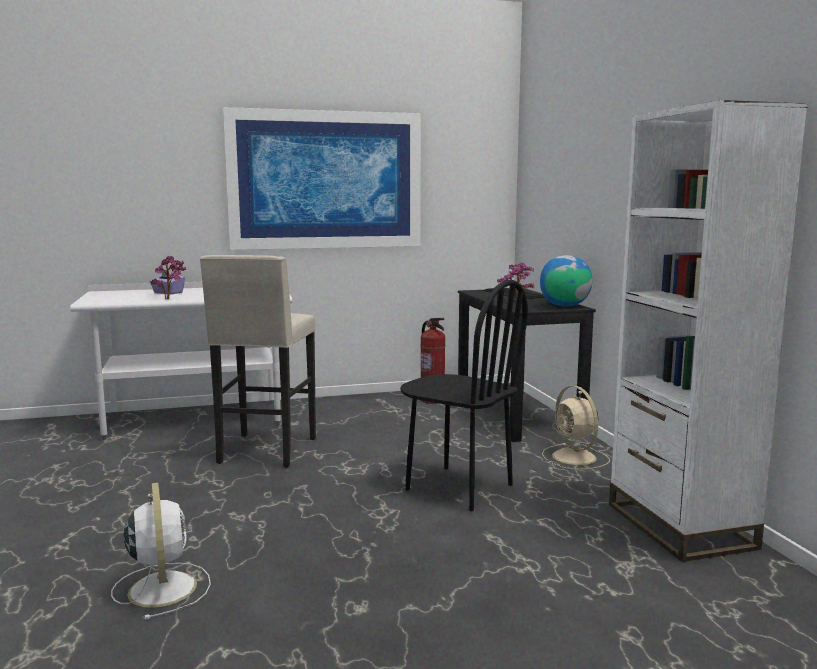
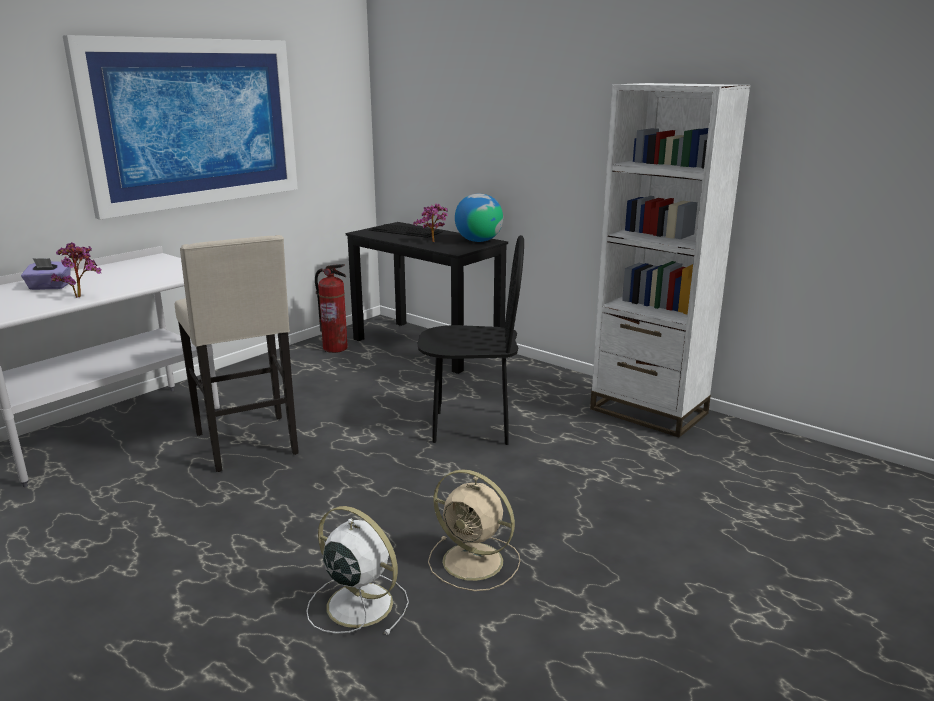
camera: 35 degrees left, 10 degrees up
(575, 458) = (521, 375): beige fan -> beige fan (475, 562)

